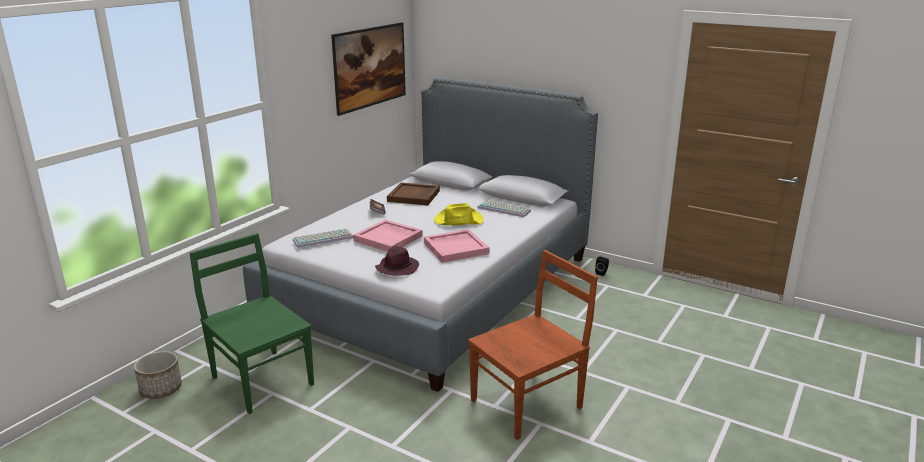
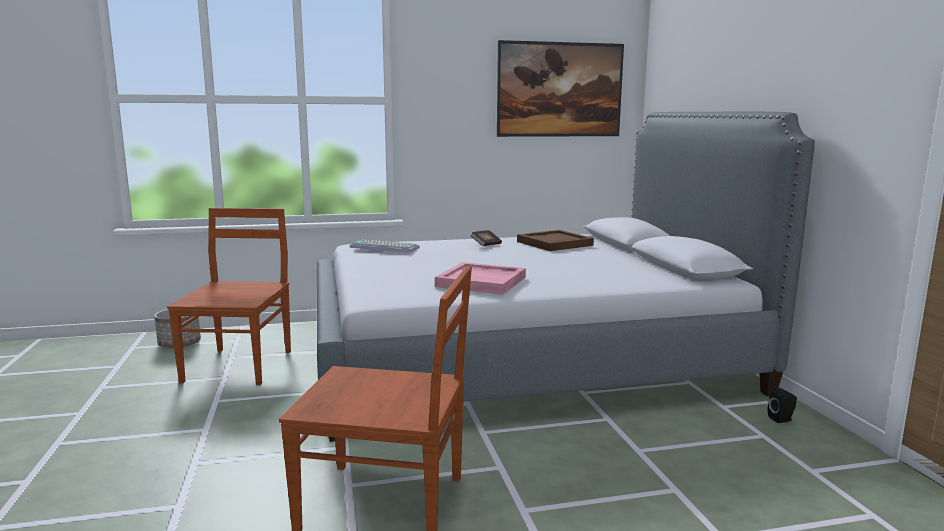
camera: 45 degrees right, 10 degrees down
(261, 379) = (240, 365): green chair -> brown chair
(389, 238) = (438, 260): pink tray -> none
(397, 268) = (383, 278): purple hat -> none
(458, 220) = (547, 266): yellow hat -> none
(505, 209) = (630, 270): keyboard -> none

